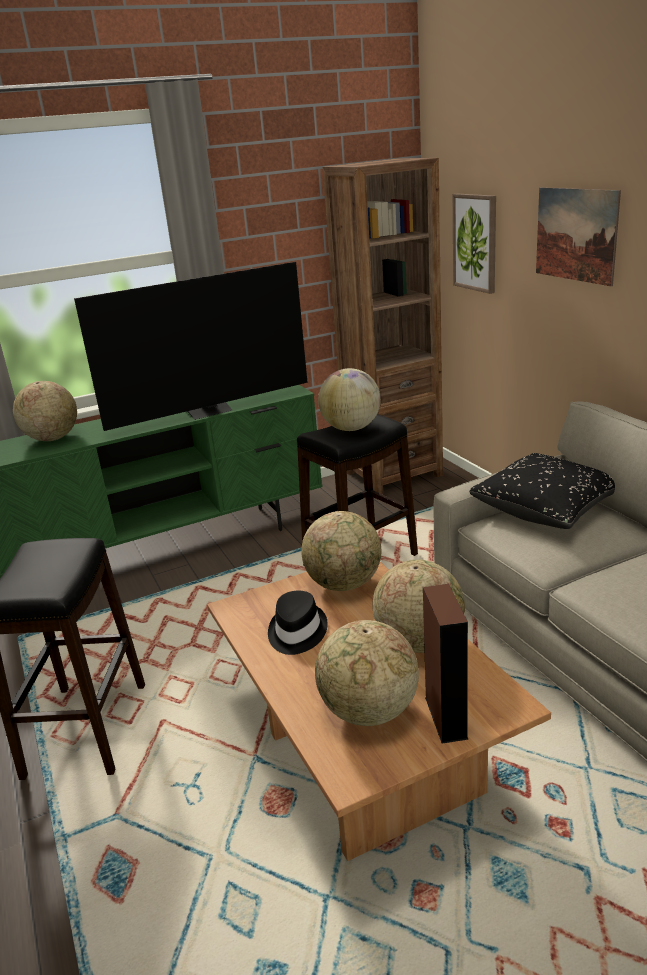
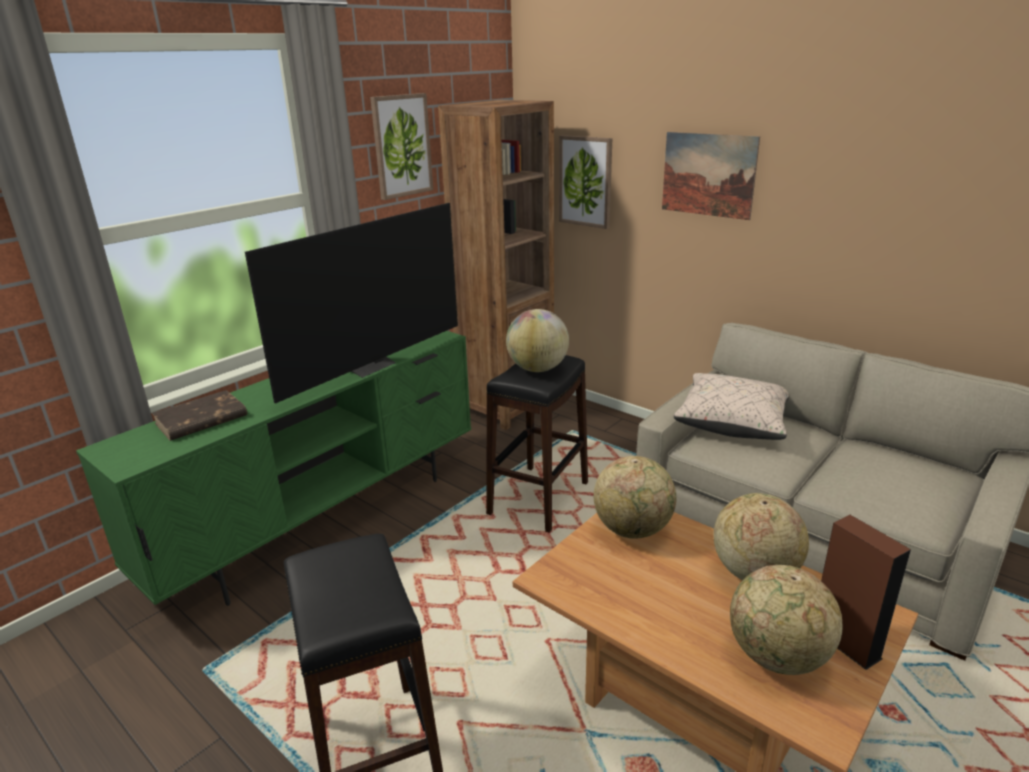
camera: 25 degrees left, 0 degrees up
(52, 438) = (200, 420): globe -> brown book
(280, 207) = (401, 146): none -> picture
(296, 632) = (633, 591): black hat -> none
(547, 508) = (733, 422): black pillow -> beige pillow

